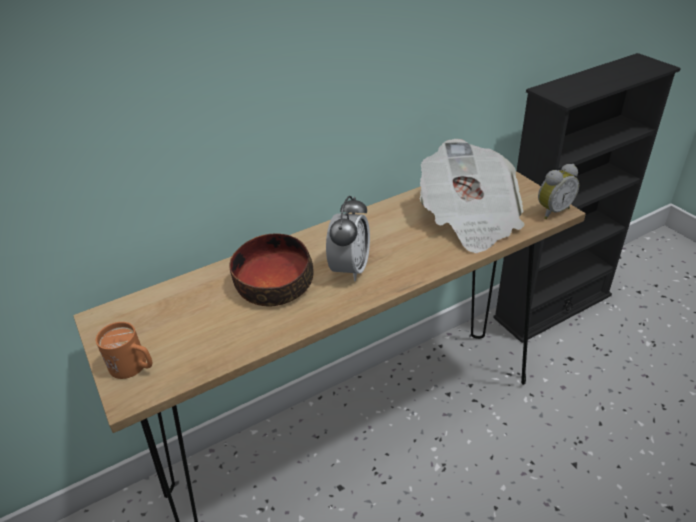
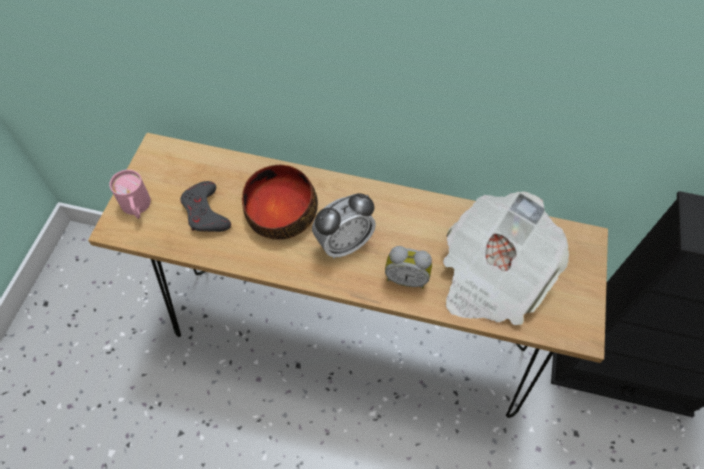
camera: 40 degrees right, 20 degrees up
(134, 367) = (137, 208): orange mug -> pink mug
(208, 326) = (205, 212): none -> grey game controller
(552, 211) = (576, 330): alarm clock -> alarm clock (406, 278)

